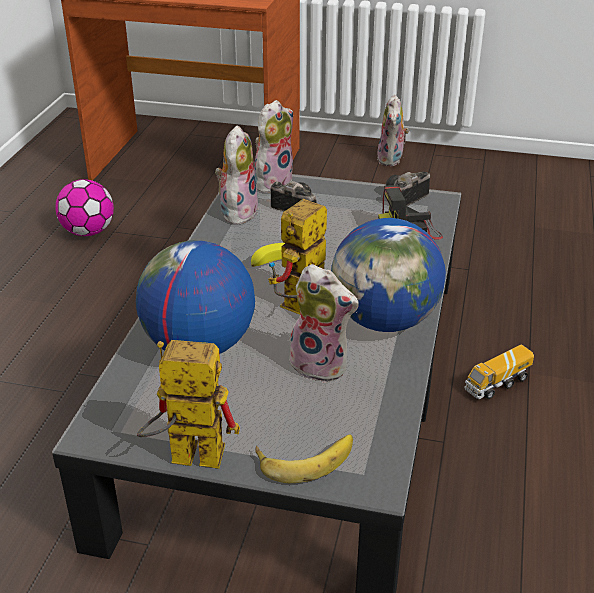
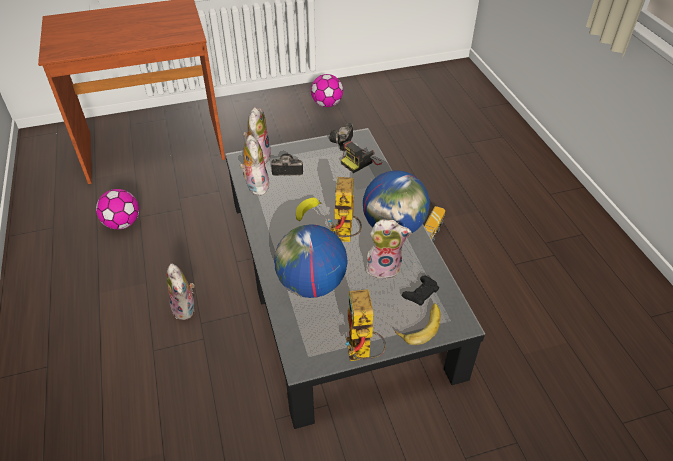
camera: 30 degrees left, 10 degrees up
(185, 457) = (362, 354): toy robot -> toy robot turned 75 degrees counterclockwise
(347, 417) = (420, 293): none -> black game controller
(392, 160) = (276, 104): plush toy -> plush toy (186, 308)
(466, 178) = (327, 104): none -> football

